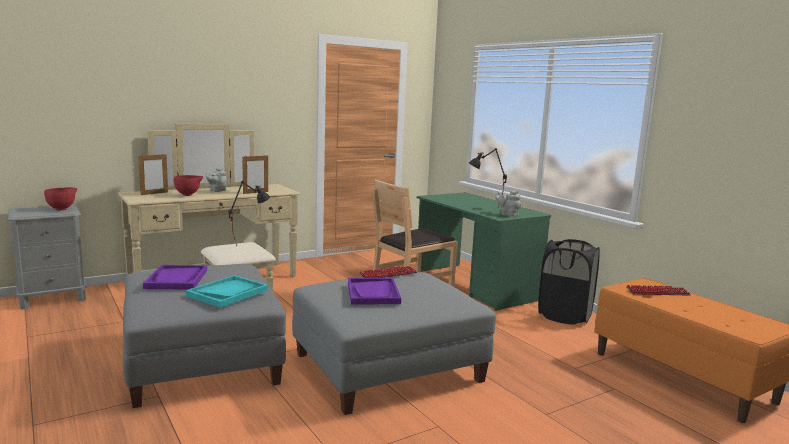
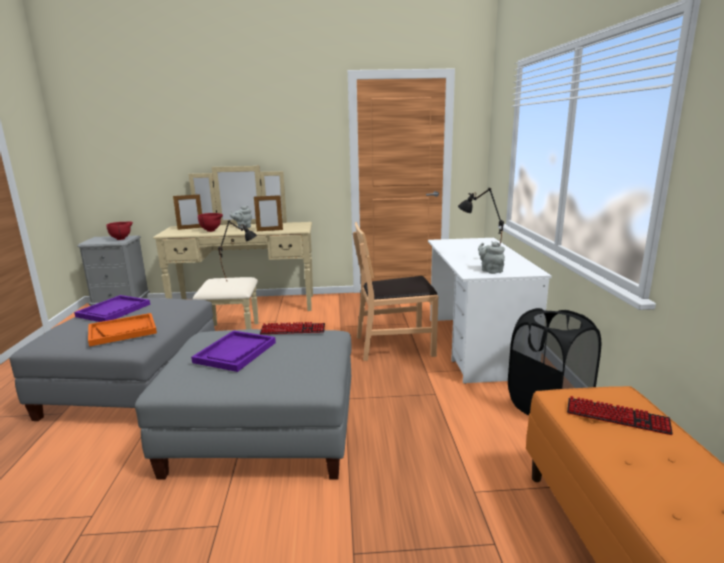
camera: 30 degrees right, 5 degrees up
(228, 293) = (123, 331): turquoise tray -> orange tray
(474, 286) = (476, 346): green desk -> white desk

